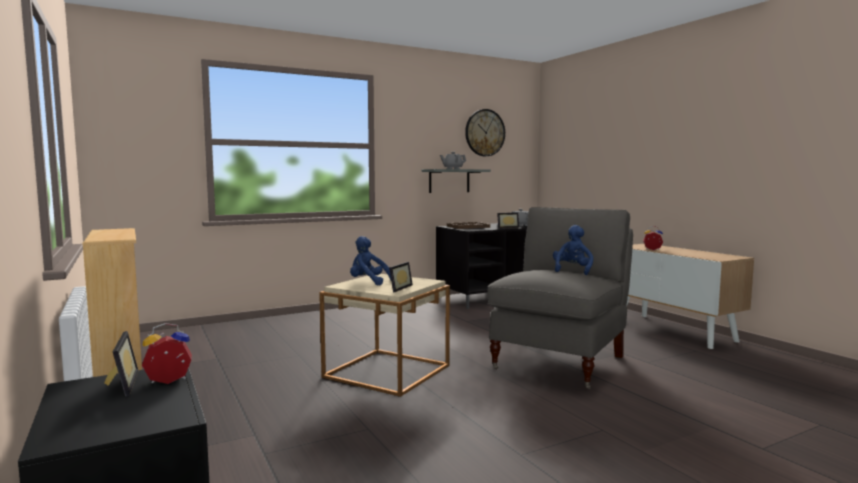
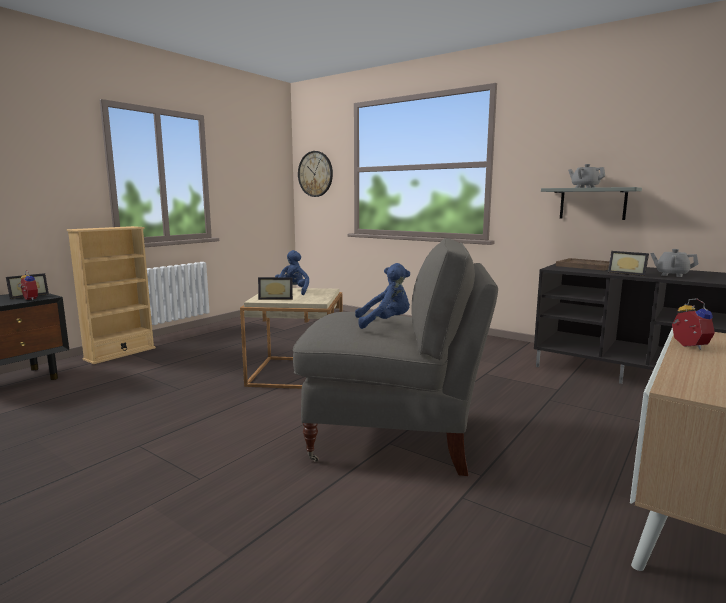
camera: 65 degrees right, 5 degrees up
(484, 132) = (666, 131): wall clock -> wall clock (315, 174)

